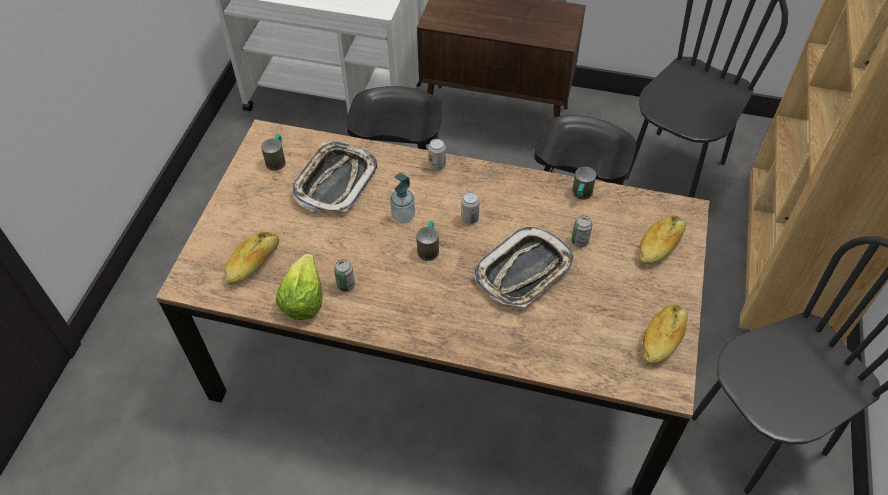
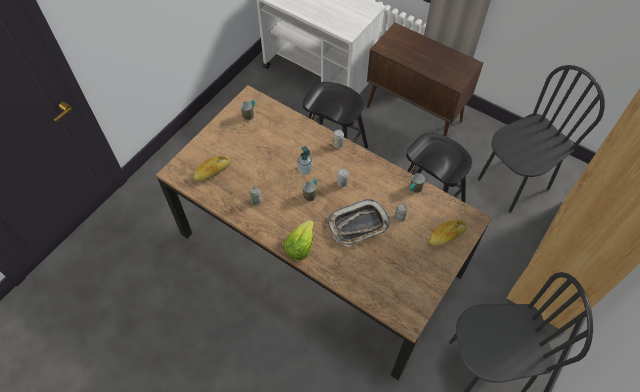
camera: 20 degrees right, 5 degrees up
(303, 298) = (230, 201): lettuce -> lettuce (300, 245)
(335, 181) = (276, 137): tray -> none
(662, 338) = (420, 291): bread -> none

